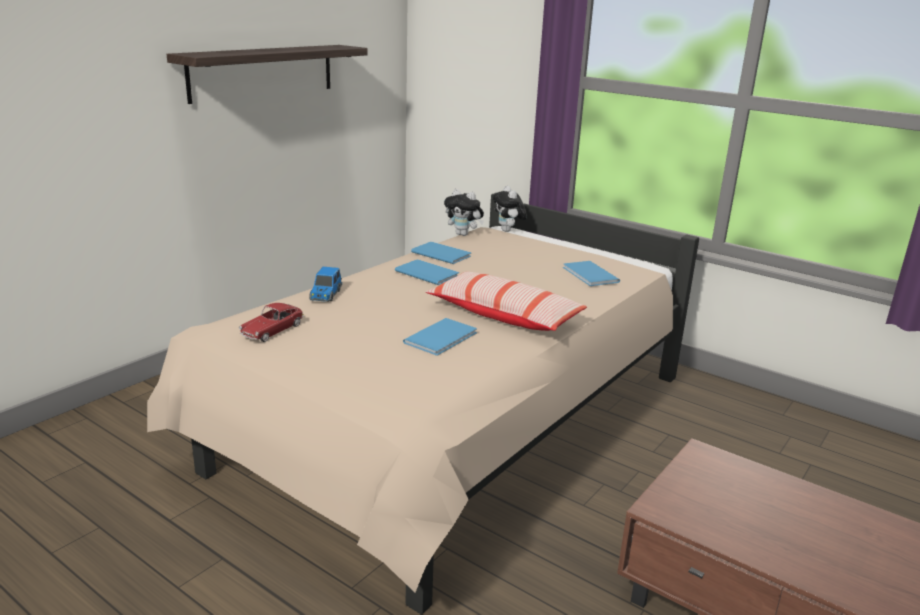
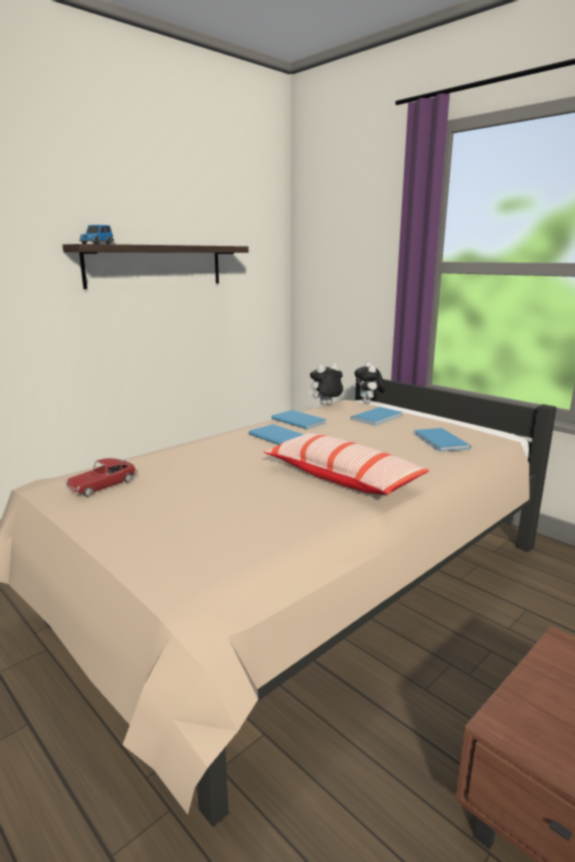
camera: 10 degrees right, 5 degrees down
(325, 295) = (173, 454): toy car -> toy car (96, 244)
(443, 337) = (270, 498): blue book -> blue book (379, 417)
(463, 234) = (326, 405): plush toy -> plush toy turned 120 degrees clockwise

